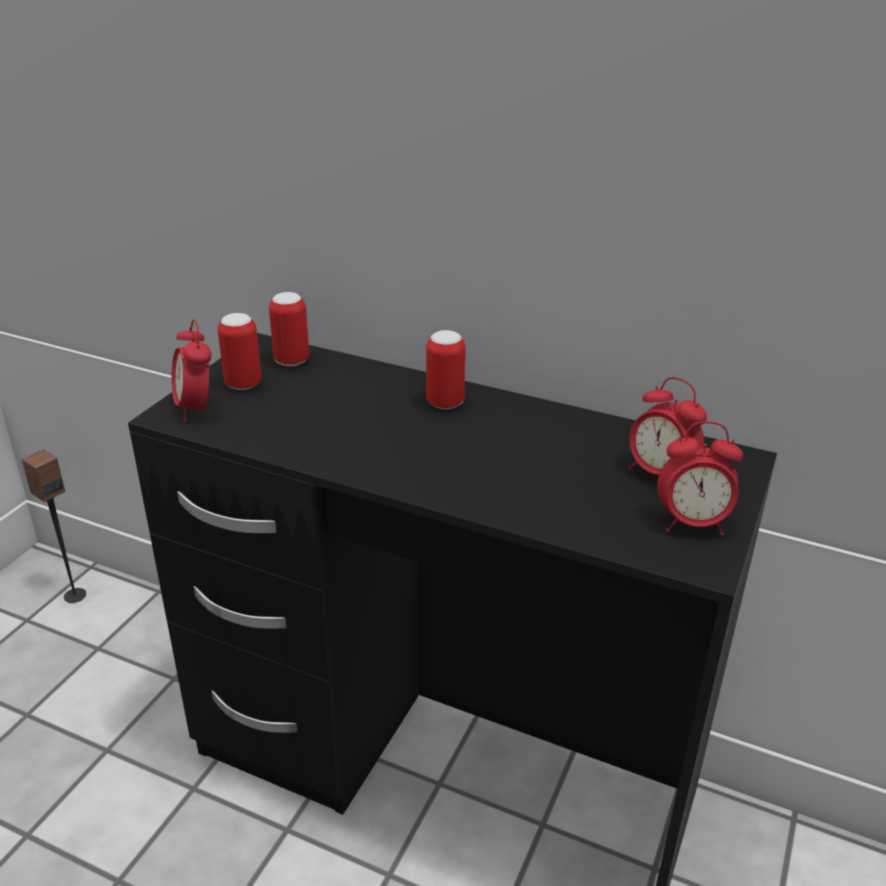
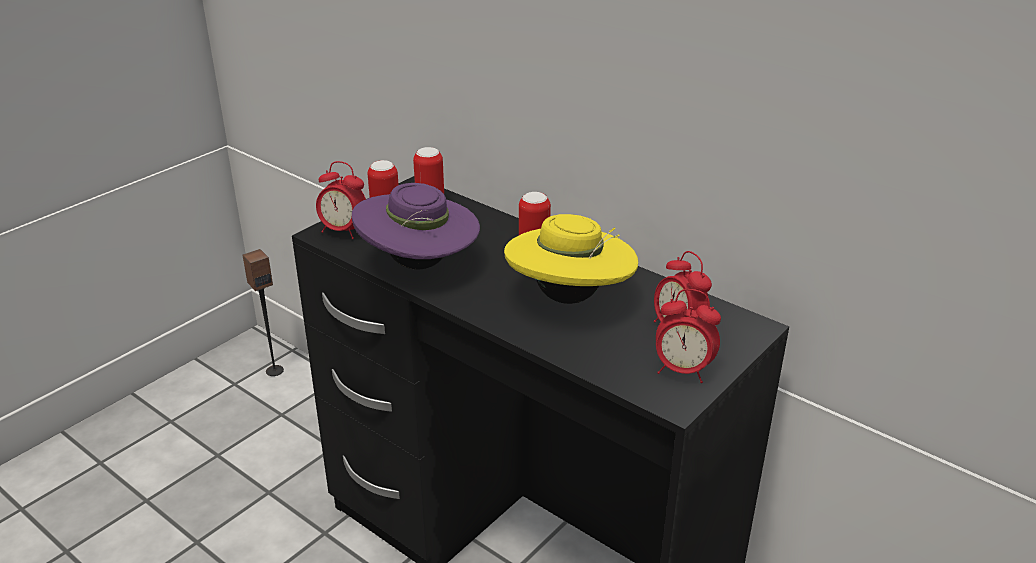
camera: 15 degrees right, 0 degrees up
(196, 409) = (343, 231): alarm clock -> alarm clock turned 60 degrees counterclockwise
(312, 438) = (419, 265): none -> purple hat
(515, 454) = (569, 298): none -> yellow hat

